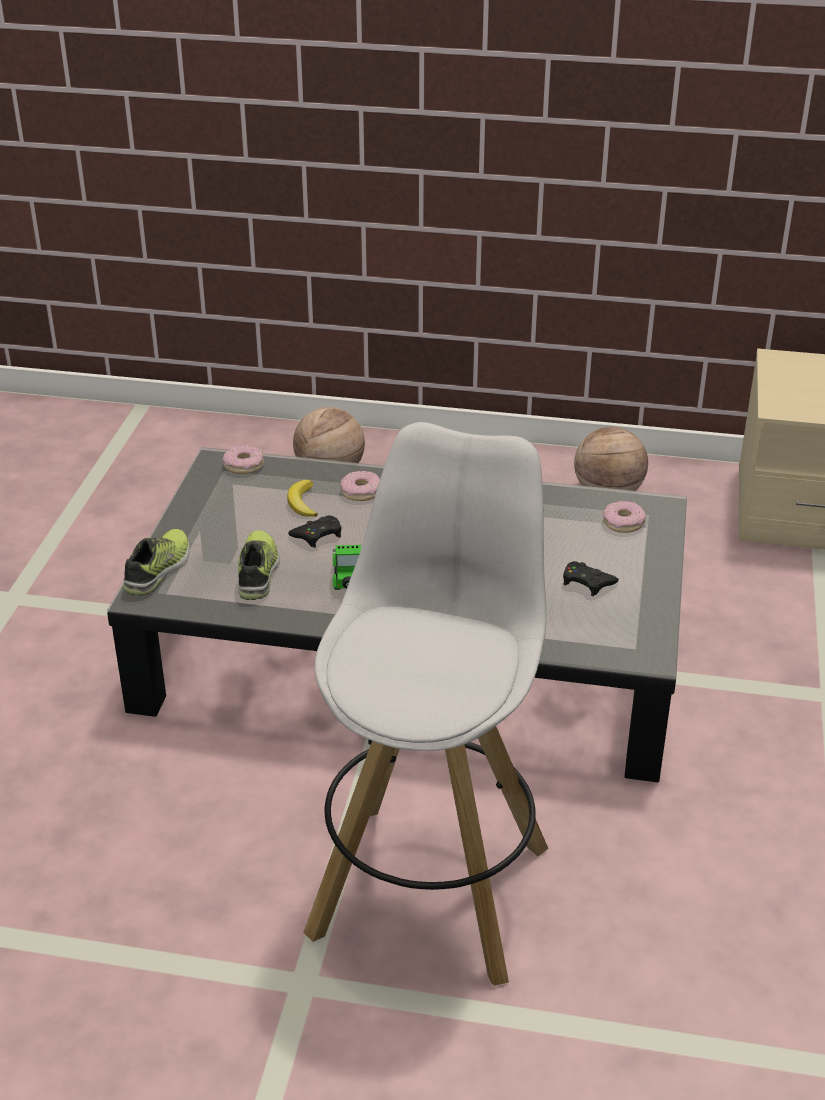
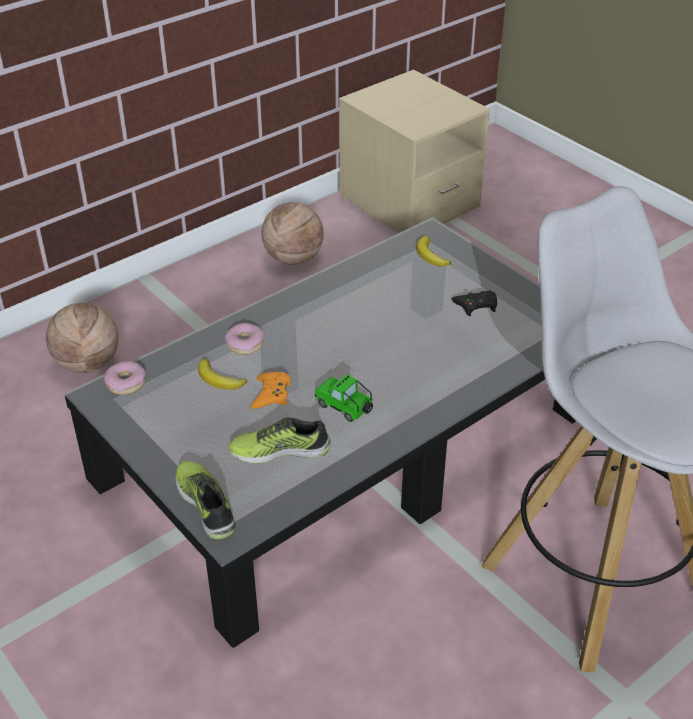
camera: 50 degrees left, 5 degrees up
(258, 572) = (280, 450): shoe -> shoe turned 45 degrees counterclockwise
(317, 535) = (271, 394): black game controller -> orange game controller
(623, 523) = (430, 255): donut -> banana

